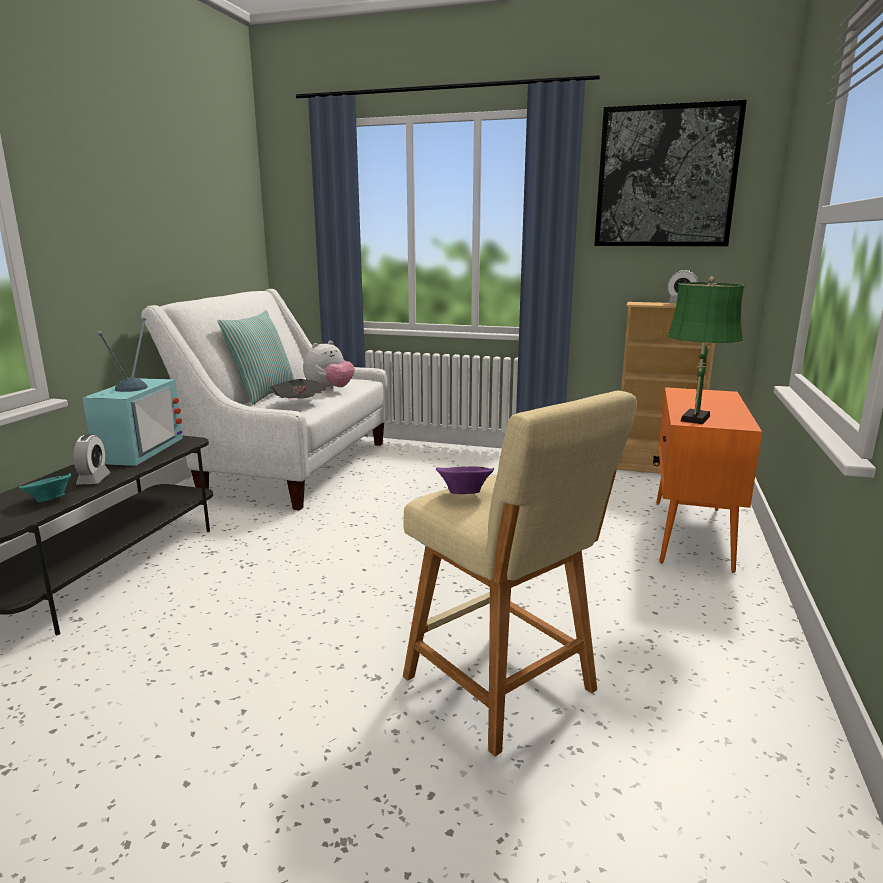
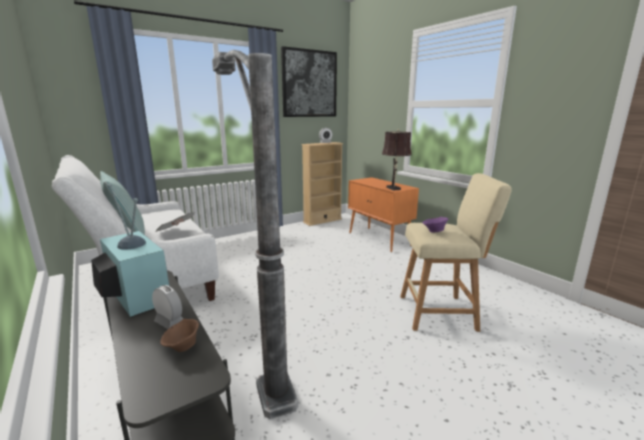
camera: 50 degrees left, 0 degrees up
(49, 500) = (182, 347): turquoise bowl -> brown bowl
(267, 557) = (254, 327): none -> floor lamp
(329, 390) = (168, 220): plush toy -> none
(694, 419) = (394, 189): green table lamp -> brown table lamp

